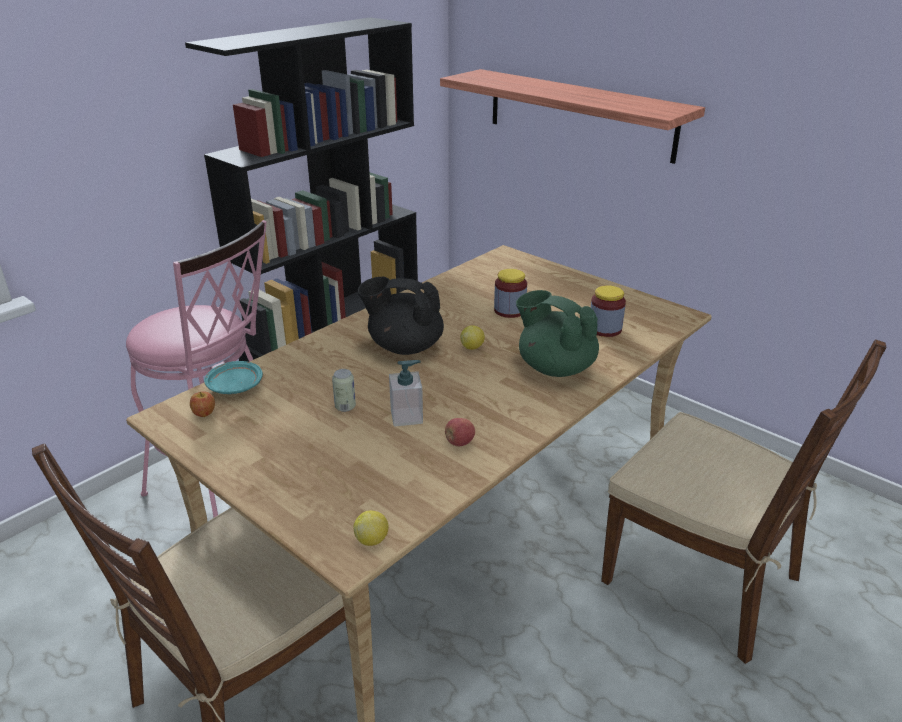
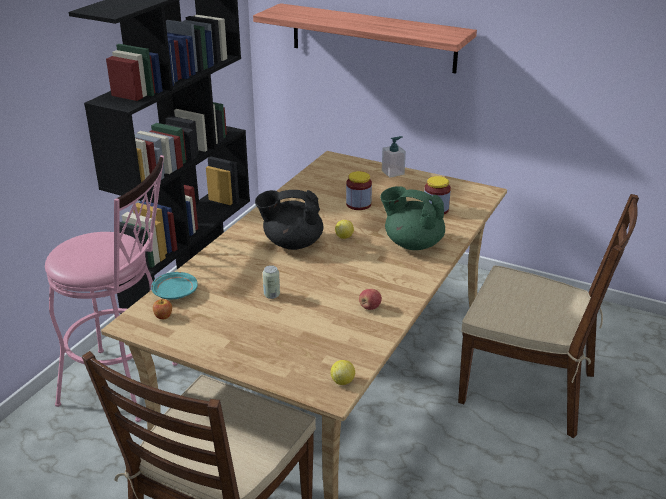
camera: 15 degrees left, 0 degrees up
(407, 416) = (322, 295): soap dispenser -> soap dispenser (393, 172)

